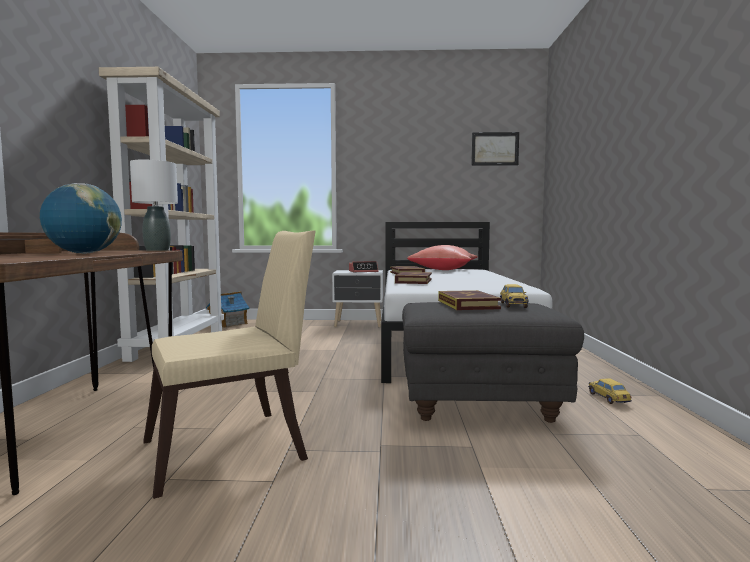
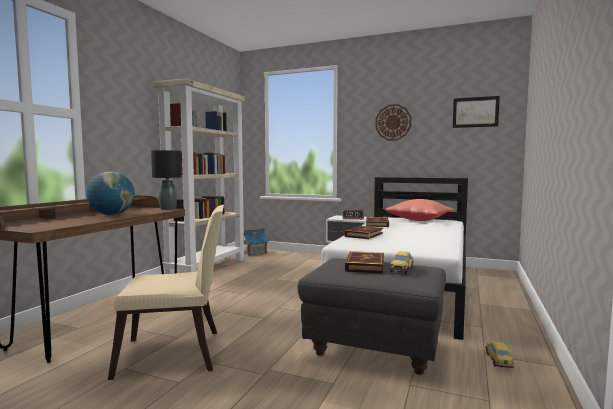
camera: 20 degrees right, 0 degrees up
(158, 250) = (168, 209): white table lamp -> black table lamp
(405, 157) = (393, 122): none -> wall clock

